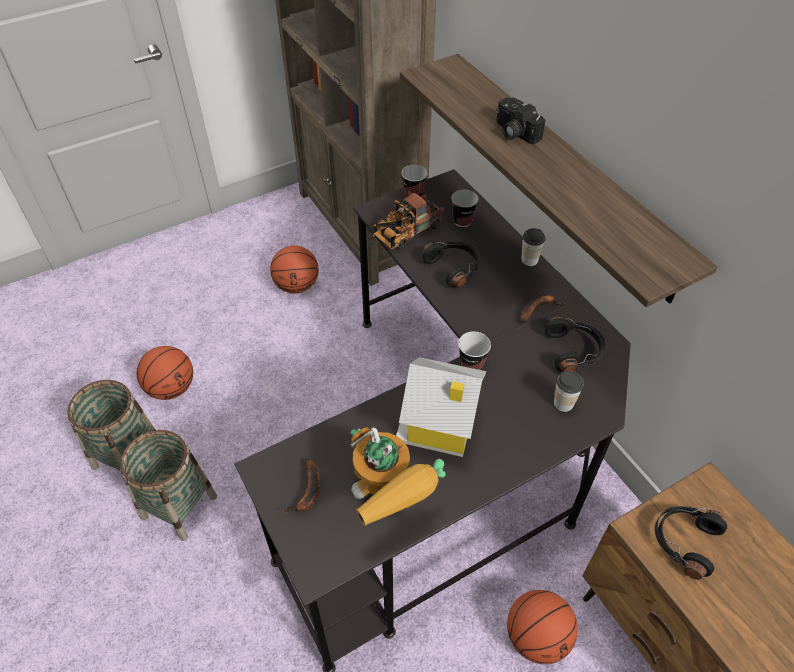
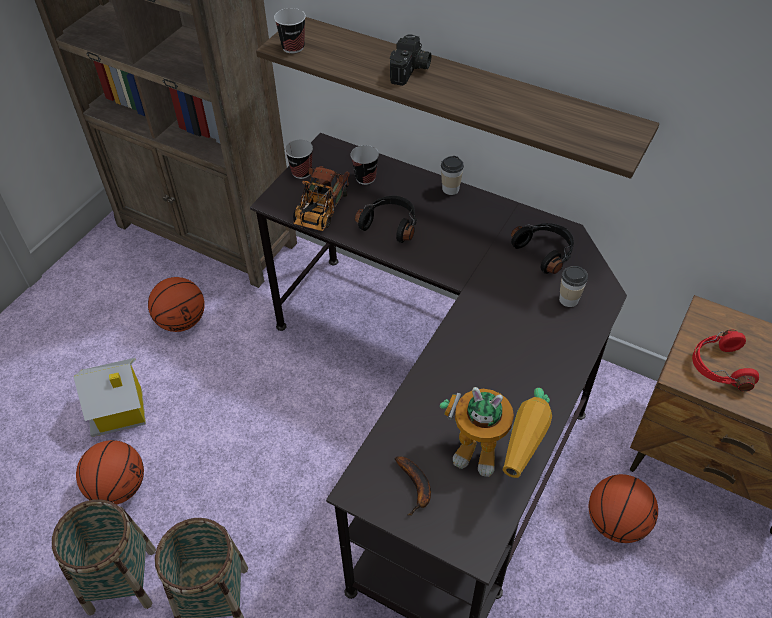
camera: 30 degrees left, 0 degrees up
(439, 427) = (484, 371): toy house -> toy house (120, 412)
(471, 365) = (471, 304): cup -> cup (293, 47)
(514, 132) = (411, 71): camera -> camera turned 90 degrees counterclockwise
(537, 308) = (489, 228): banana -> none
(683, 541) = (719, 367): black headphones -> red headphones

